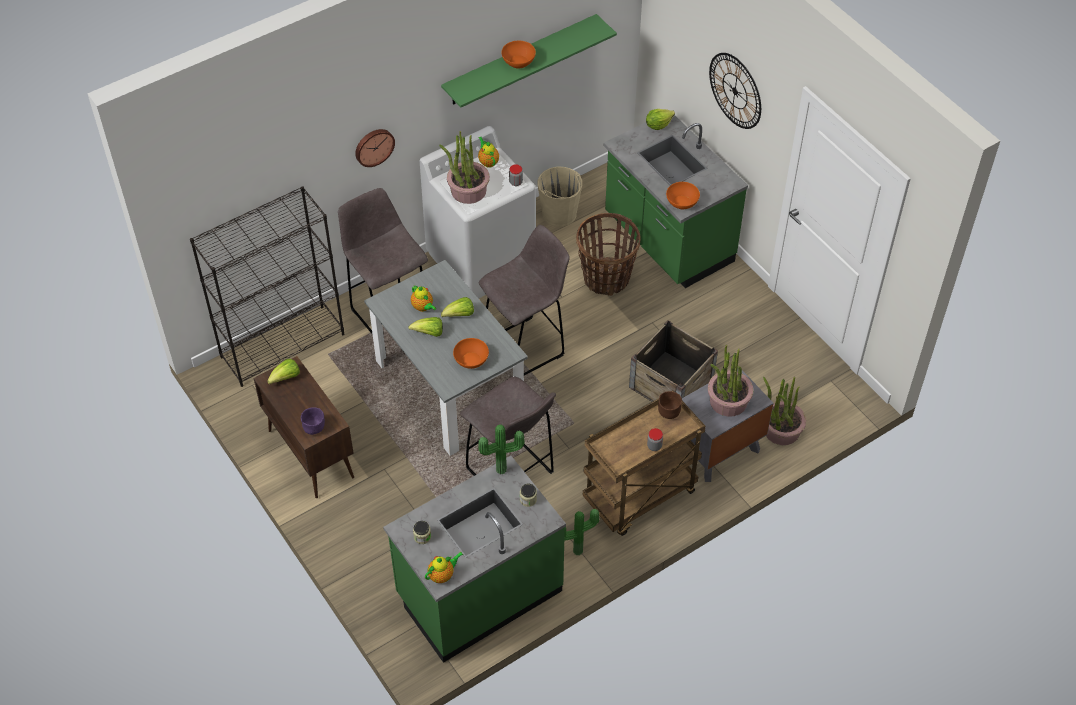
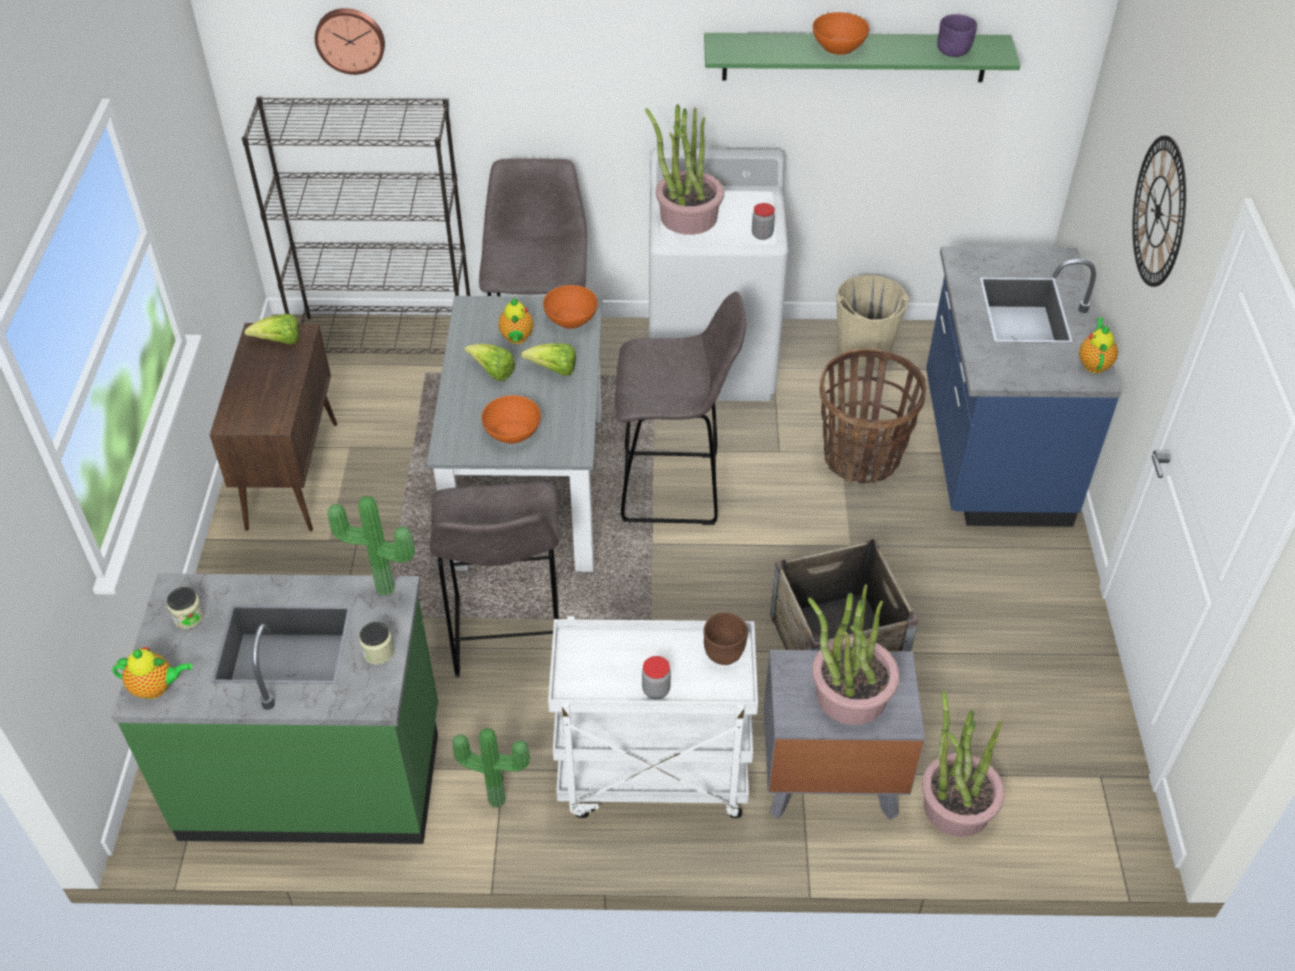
camera: 35 degrees right, 5 degrees down
(315, 428) = (248, 416): purple bowl -> purple bowl (954, 53)
(373, 146) = (576, 89): wall clock -> wall clock (350, 39)
(488, 161) = (748, 196): teapot -> teapot (1094, 363)
(639, 498) = (651, 777): brown cart -> white cart
(658, 125) = (1043, 258): lettuce -> none
(667, 240) = (991, 452): green counter -> blue counter
(682, 202) = (992, 368): orange bowl -> orange bowl (570, 319)

